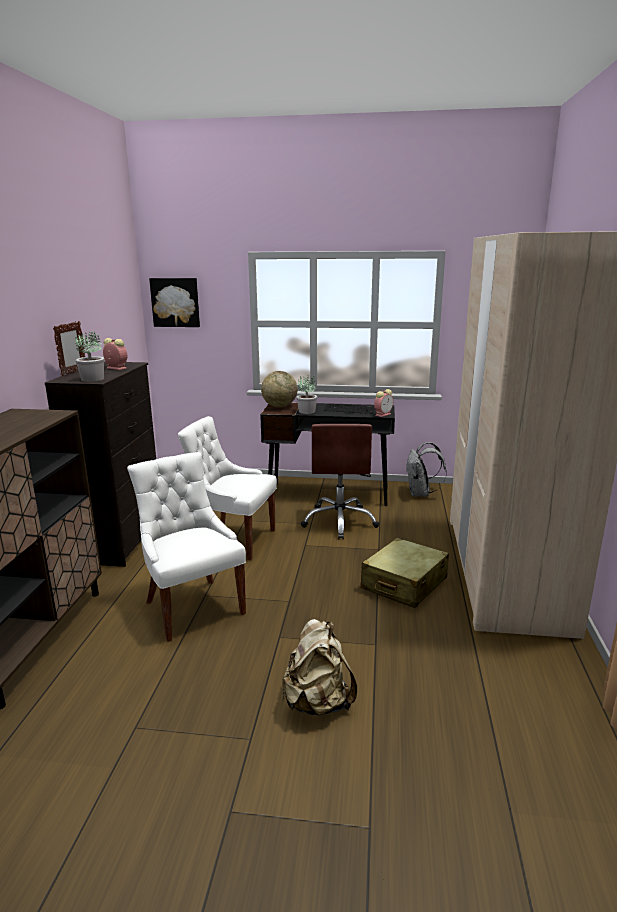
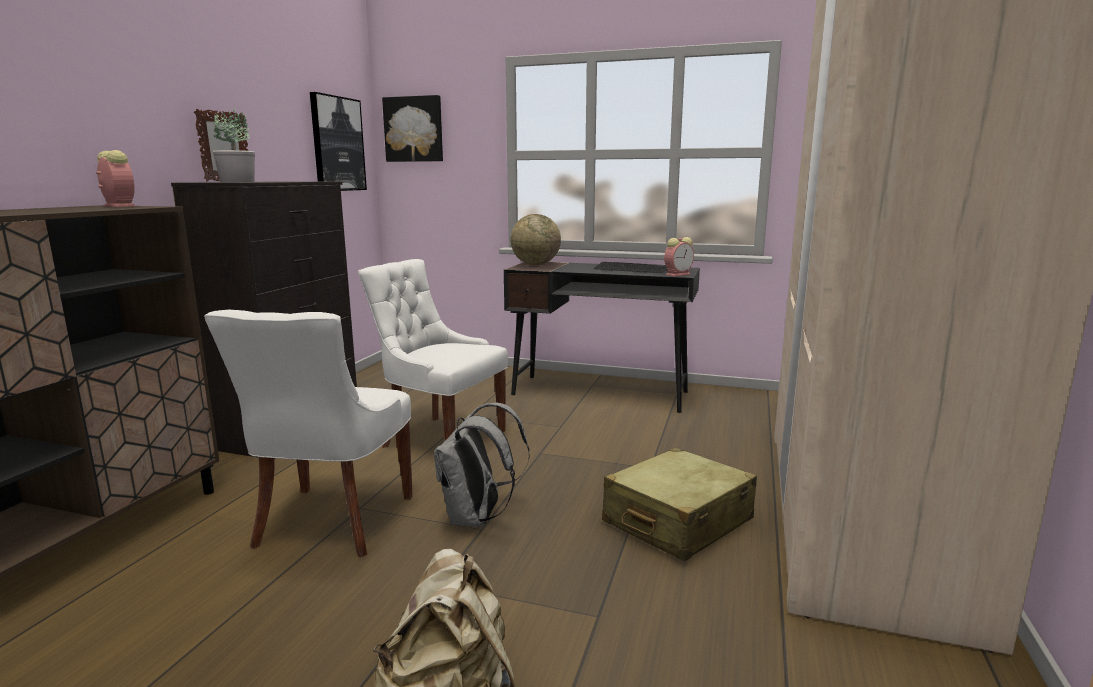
camera: 10 degrees right, 5 degrees down
(115, 368) = (289, 181): alarm clock -> alarm clock (118, 206)
(123, 320) = (337, 144): none -> picture
(192, 606) = (331, 522): white chair -> white chair turned 150 degrees counterclockwise
(307, 411) = (570, 269): potted plant -> none
(340, 521) = (604, 427): brown office chair -> none
(420, 494) = (736, 401): grey backpack -> grey backpack (477, 518)

